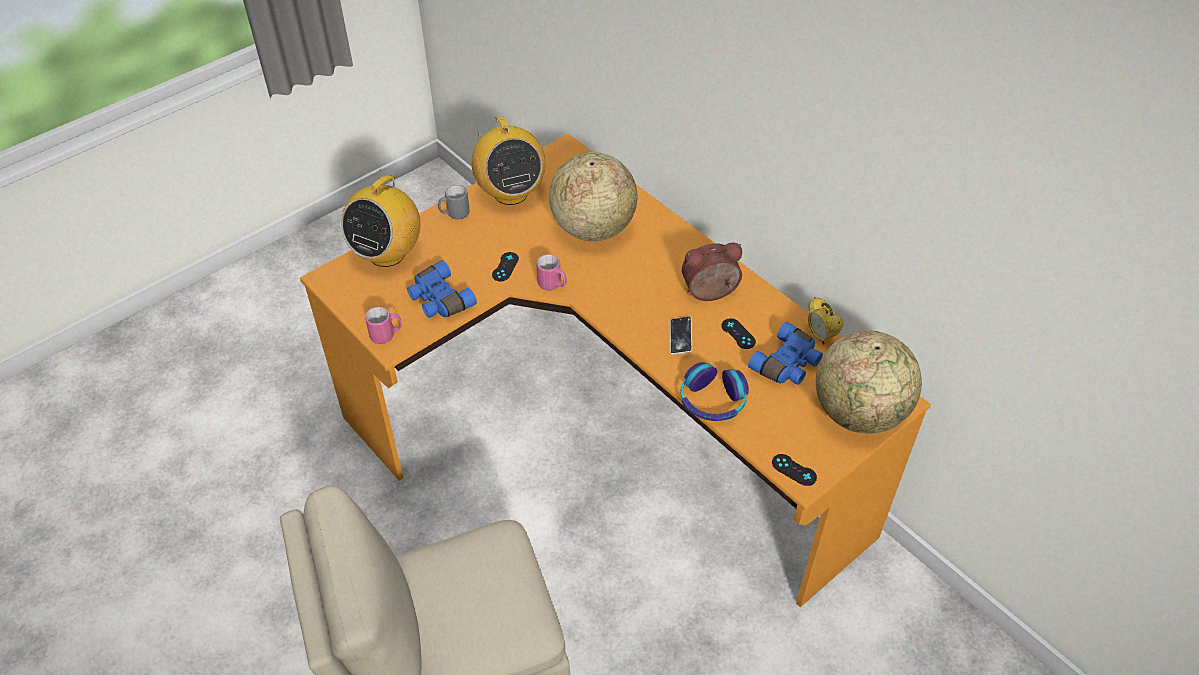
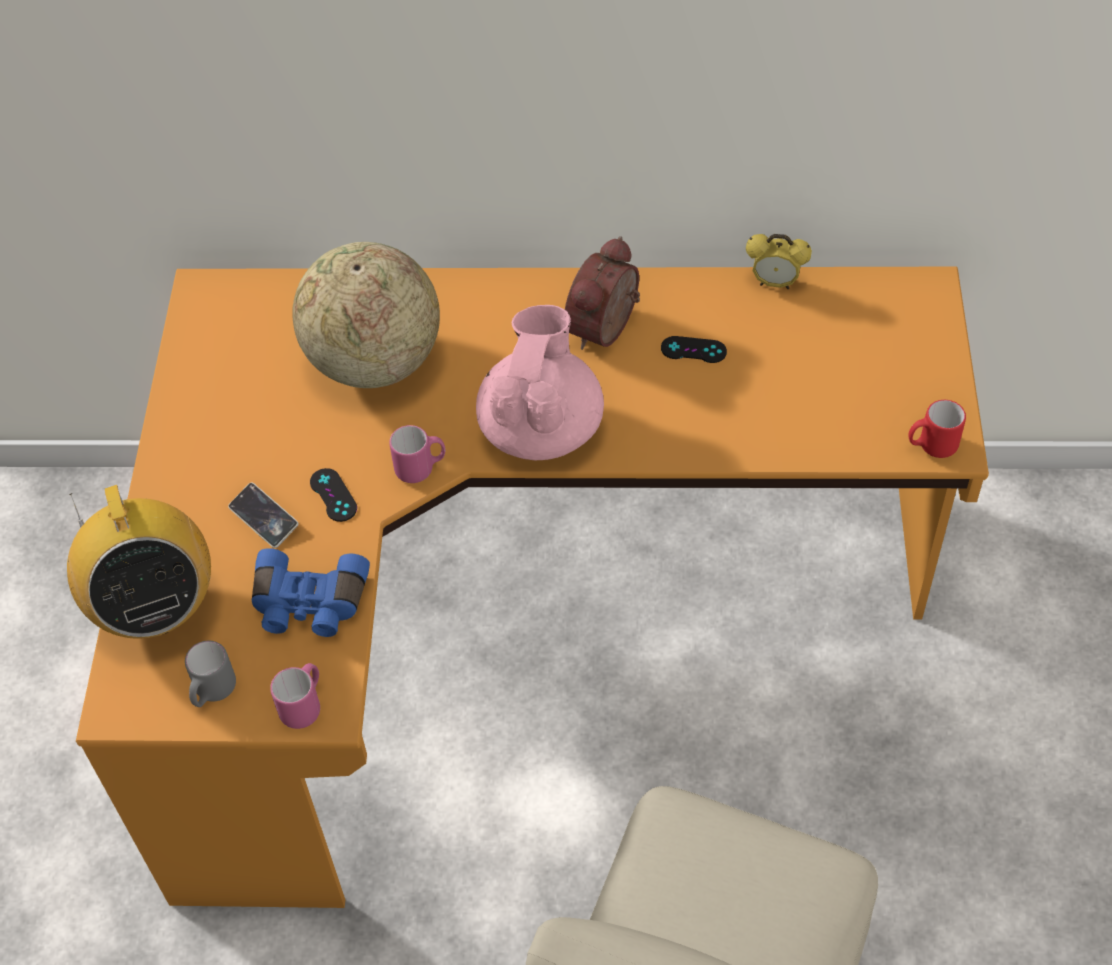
camera: 45 degrees left, 5 degrees up
(454, 214) = (174, 485): grey mug -> grey mug (212, 692)
(510, 193) = (209, 400): radio -> none
(624, 310) = (541, 428): none -> pink teapot
(680, 337) = (642, 405): phone -> phone (264, 518)
(712, 401) = (765, 445): headphones -> none
(787, 364) = (783, 341): blue binoculars -> none
(794, 470) = (931, 446): black game controller -> red mug
(859, 413) = (911, 332): globe -> none

